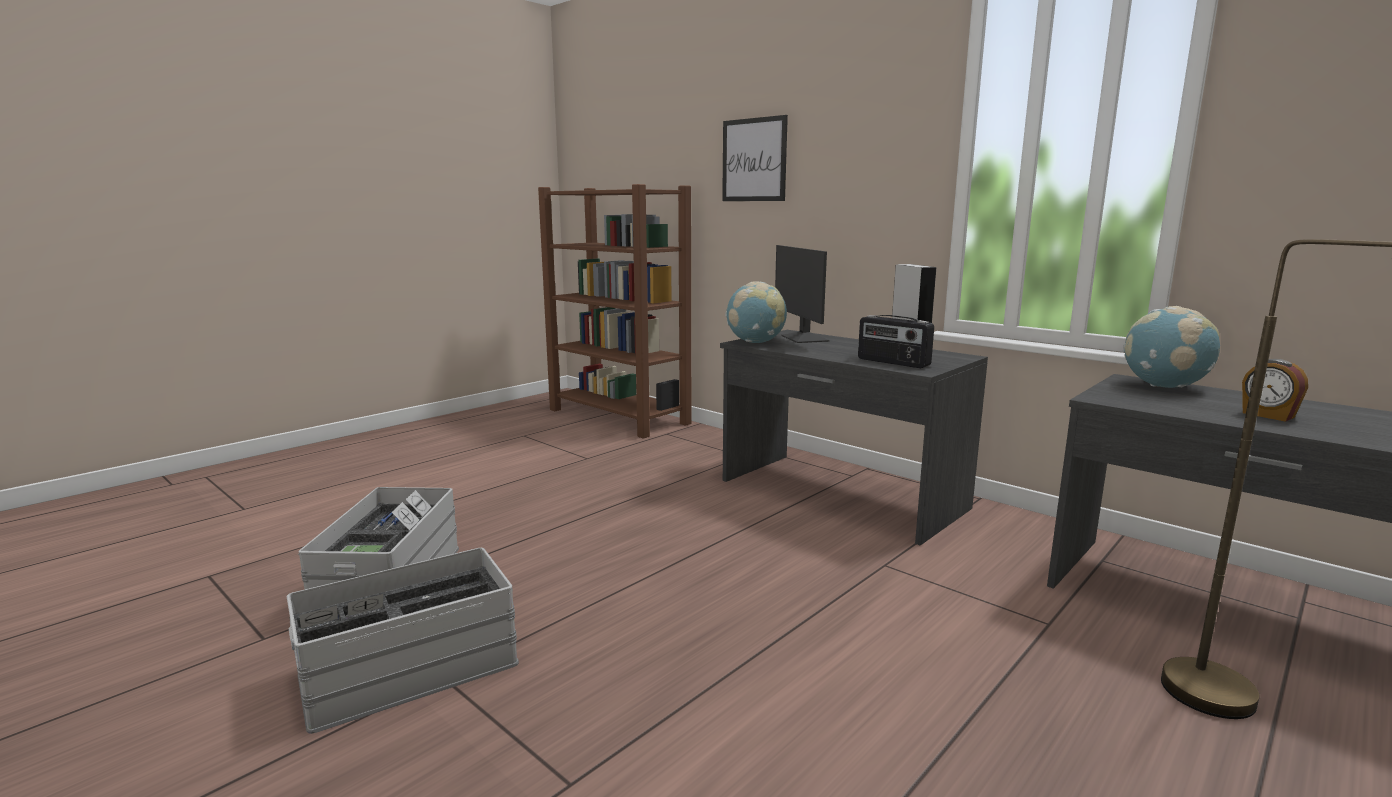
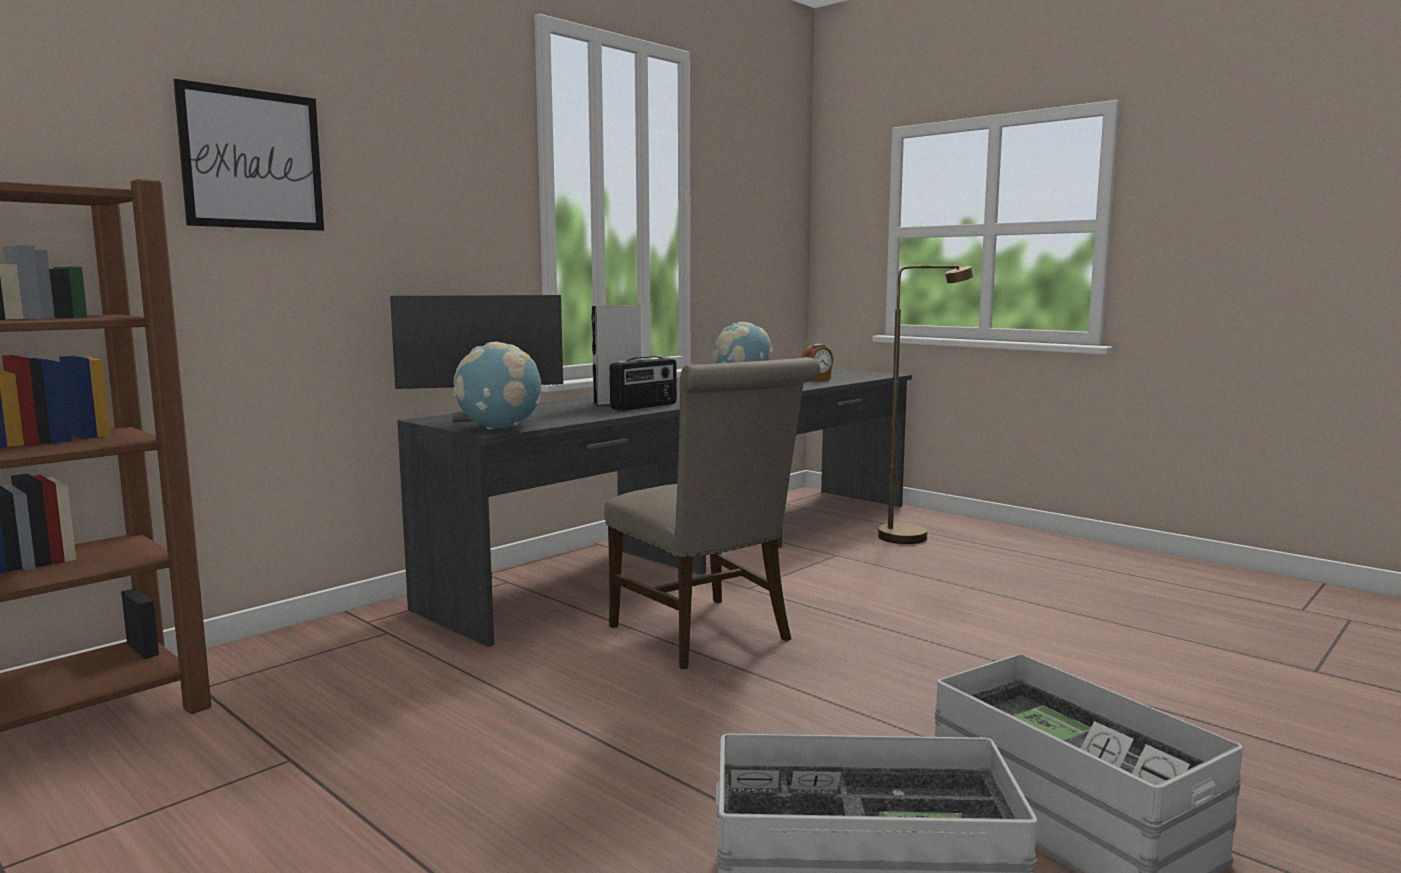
camera: 90 degrees left, 5 degrees down
(752, 545) = (707, 635): none -> beige chair

